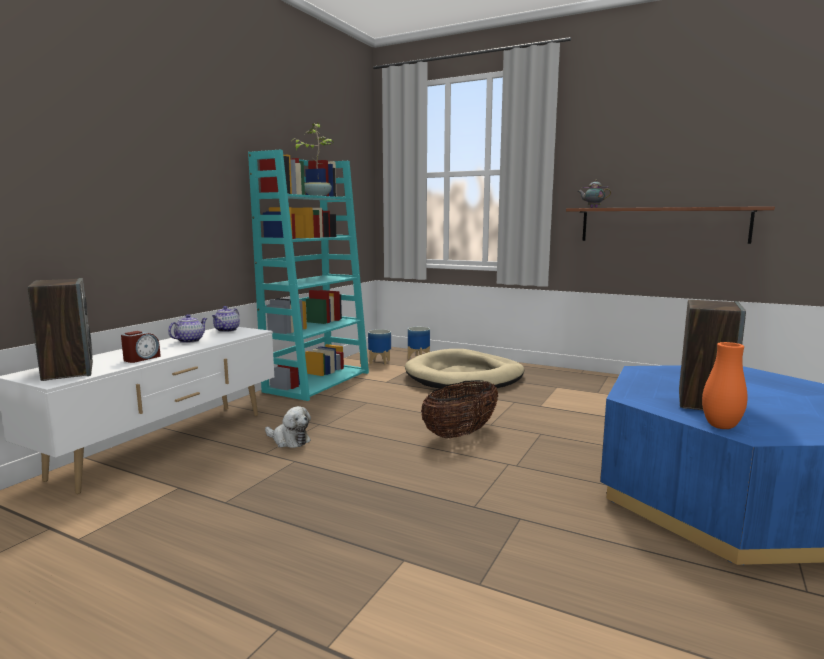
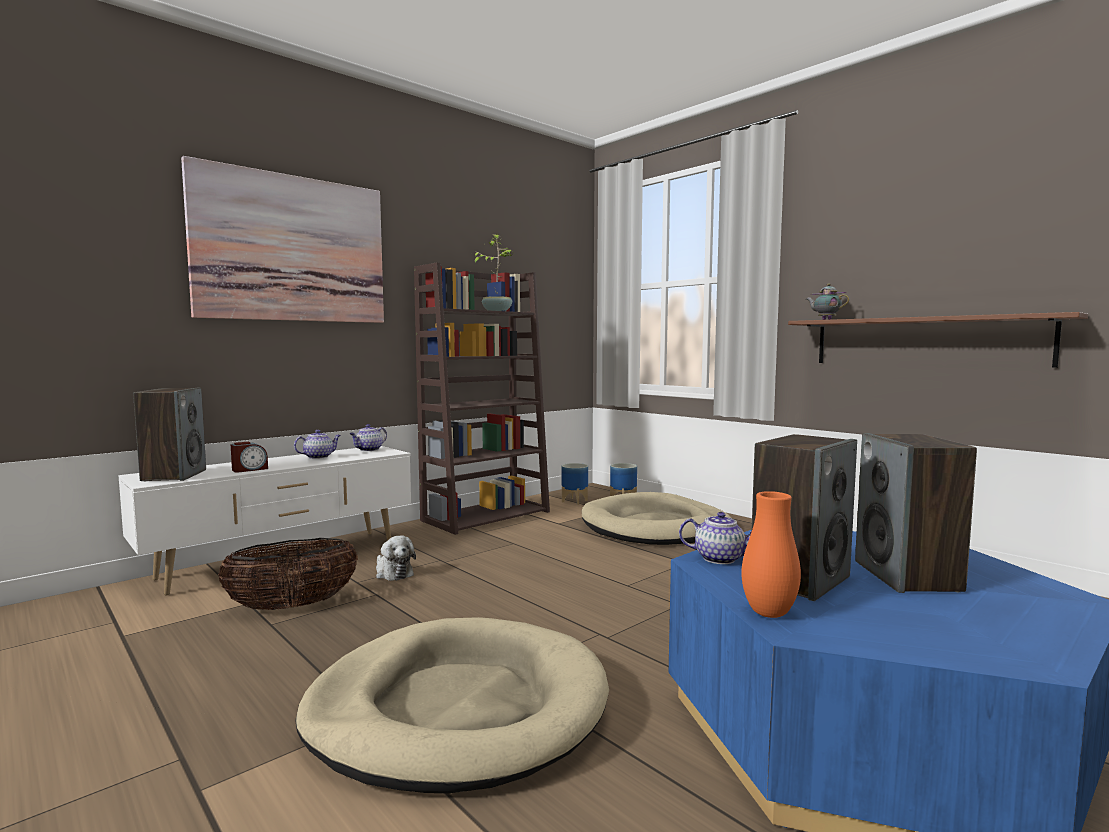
camera: 20 degrees right, 5 degrees down
(143, 130) = (292, 249): none -> picture
(318, 381) = (486, 515): turquoise bookcase -> brown bookcase
(460, 434) = (580, 591): basket -> basket (292, 606)
(465, 538) = (457, 709): none -> beige dog bed
(636, 394) = (720, 558): none -> teapot
(756, 392) = (908, 576): none -> speaker

